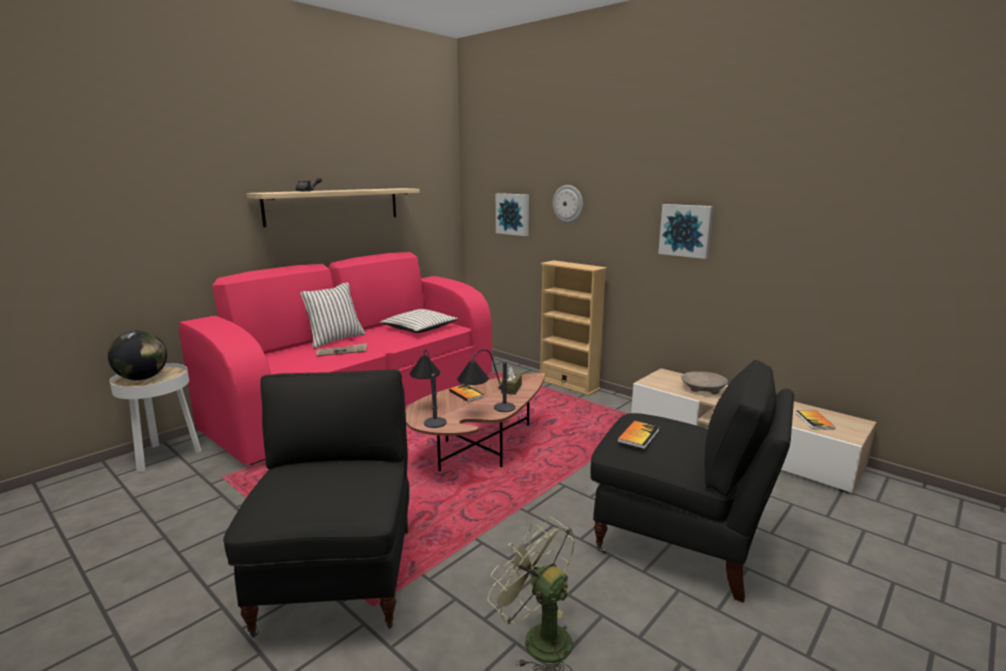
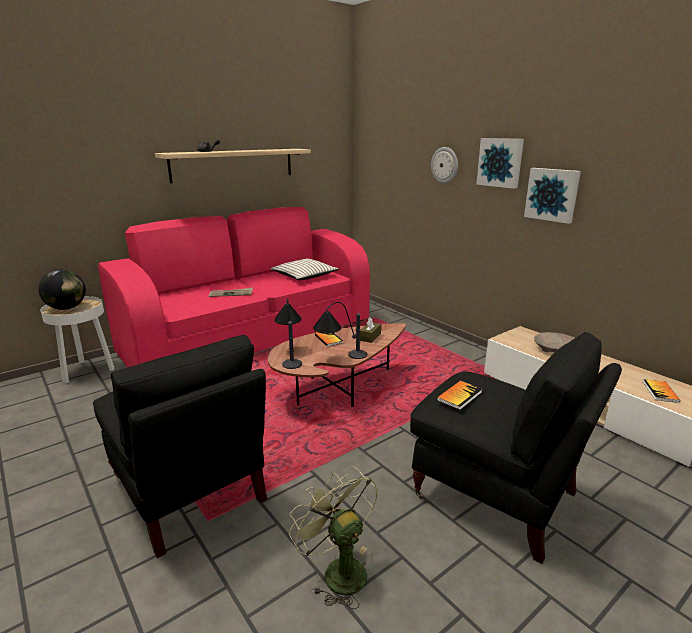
camera: 10 degrees right, 5 degrees up
(334, 339) = (229, 282): white pillow -> none
(339, 576) = (188, 490): black armchair -> black armchair turned 135 degrees clockwise
(513, 214) = (396, 174): picture -> picture (500, 162)
(568, 384) = (436, 334): beige bookcase -> none

